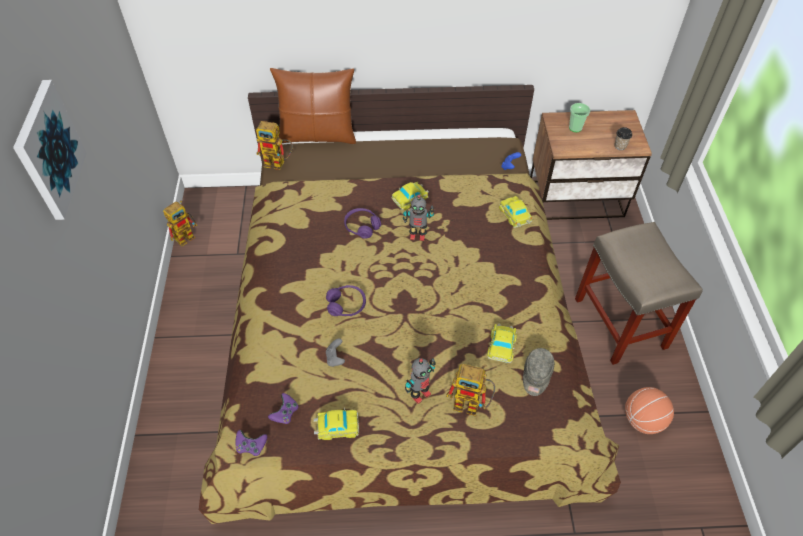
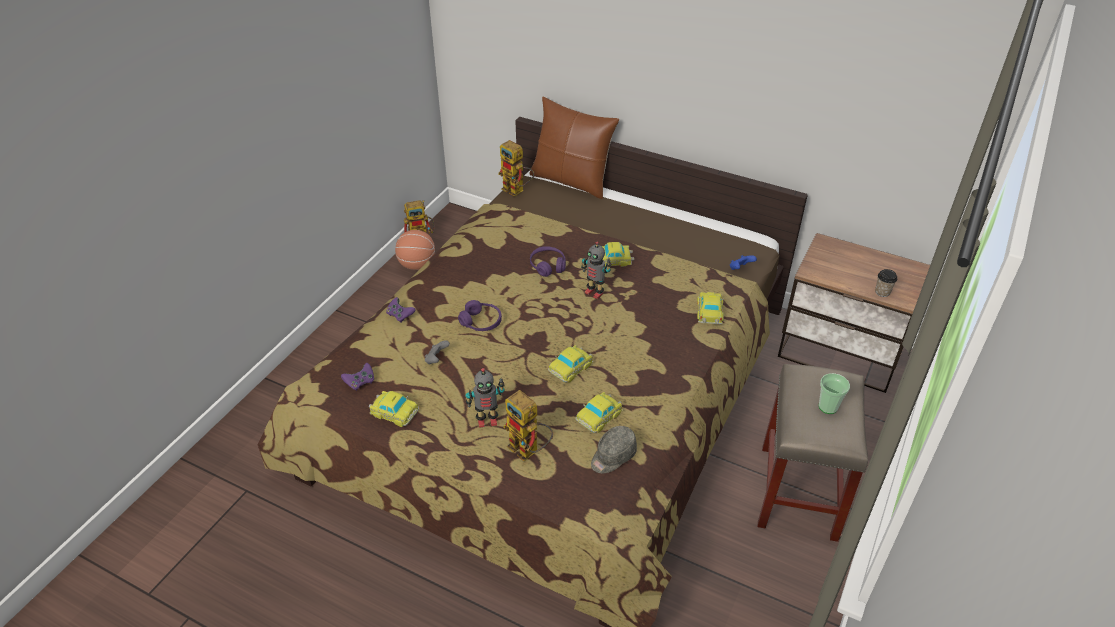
camera: 30 degrees right, 10 degrees down
(49, 150) = (274, 73): picture -> none
(251, 446) = (313, 394): purple game controller -> purple game controller (400, 315)
(449, 312) = (571, 367): none -> toy car
(575, 128) = (843, 258): cup -> cup (828, 407)
(642, 420) = (751, 596): basketball -> basketball (417, 264)

